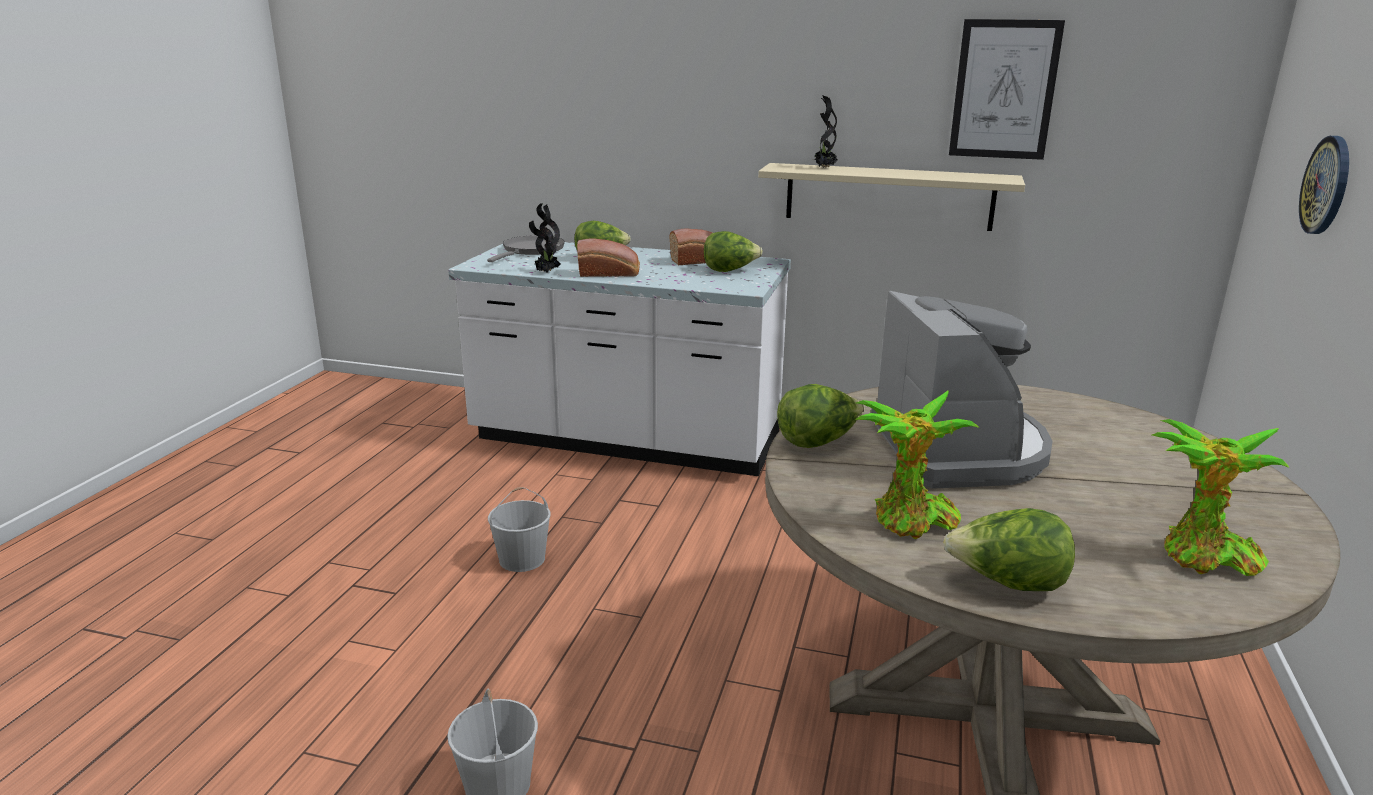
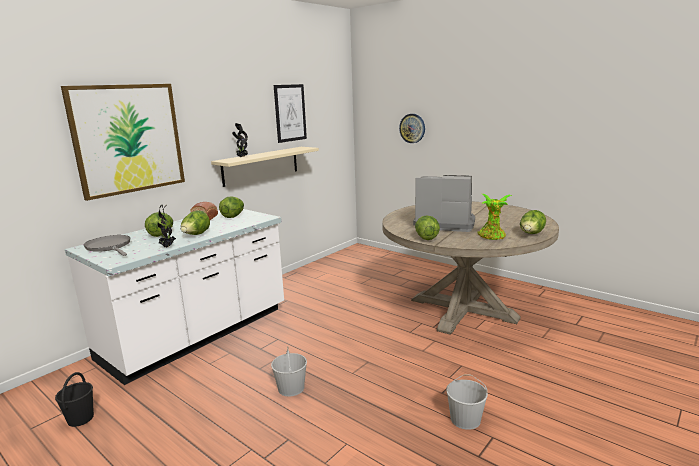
camera: 65 degrees left, 5 degrees down
(406, 440) = (81, 418): none -> black bucket
(610, 273) = (196, 235): bread -> lettuce
(627, 98) = (128, 139): none -> picture
(1203, 558) = (521, 216): potted plant -> none

